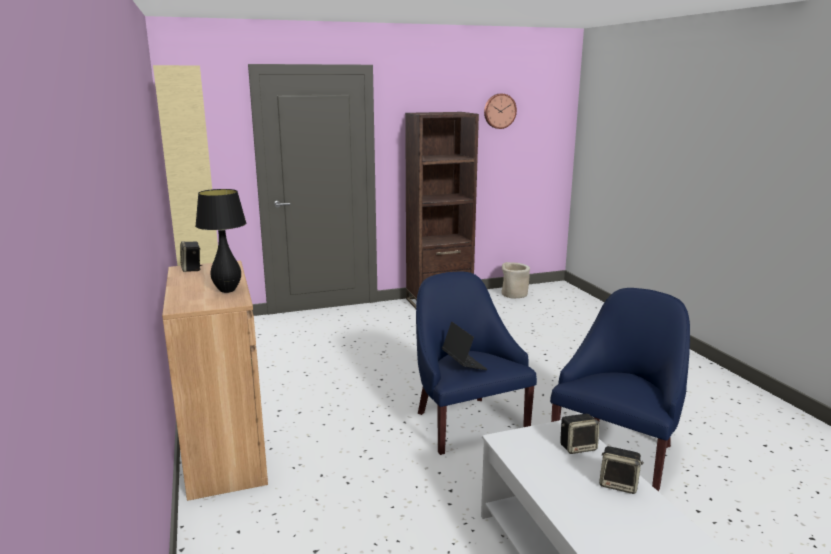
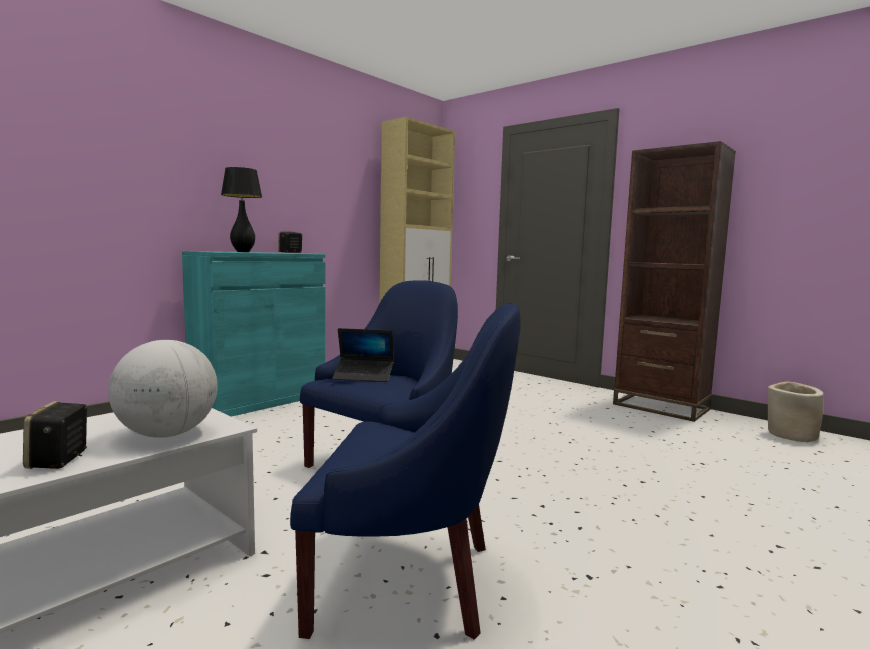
camera: 60 degrees right, 10 degrees down
(224, 450) = (260, 400): brown cabinet -> turquoise cabinet
(463, 363) = (363, 376): laptop -> laptop turned 60 degrees clockwise
(499, 111) = (808, 145): wall clock -> none
(578, 447) = (167, 434): speaker -> globe

